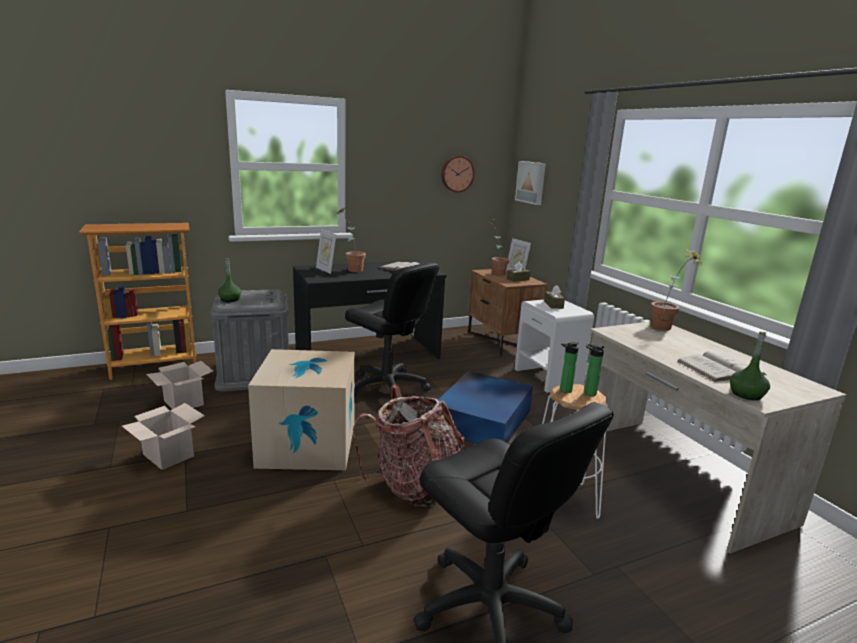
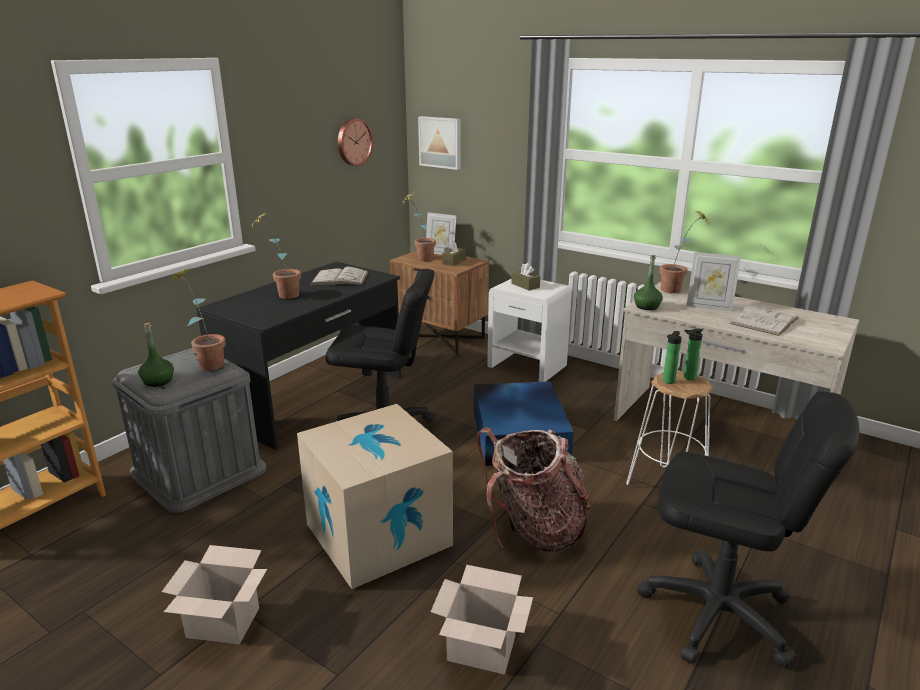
camera: 30 degrees left, 5 degrees up
(182, 402) = (147, 547): cardboard box -> cardboard box (479, 649)
(268, 298) = (206, 363): none -> potted plant
(326, 270) = (252, 304): picture frame -> picture frame (709, 307)
(746, 394) = (811, 341): green bottle -> green bottle (646, 306)

